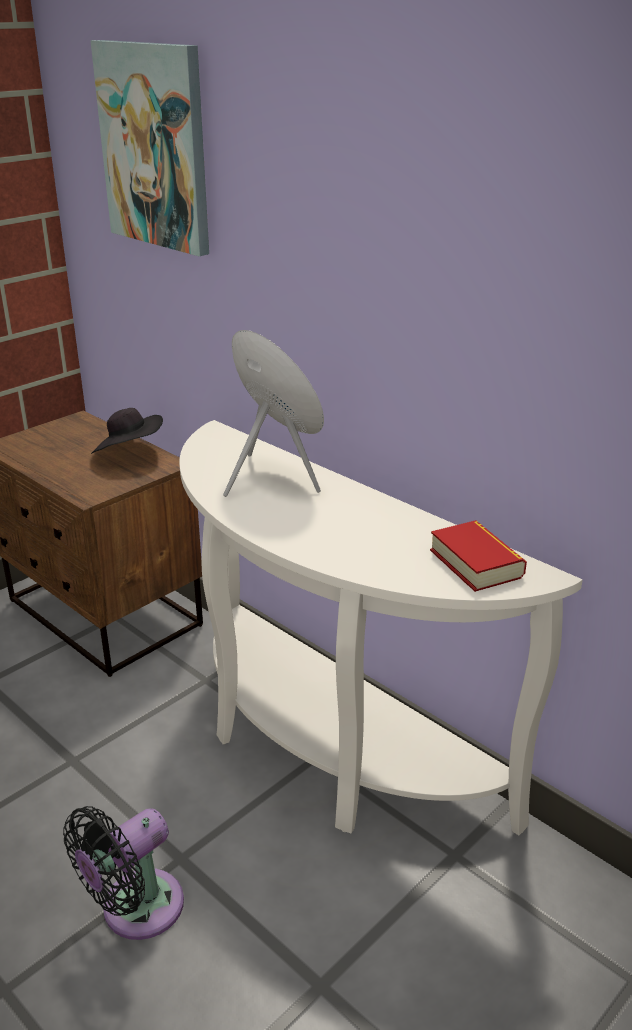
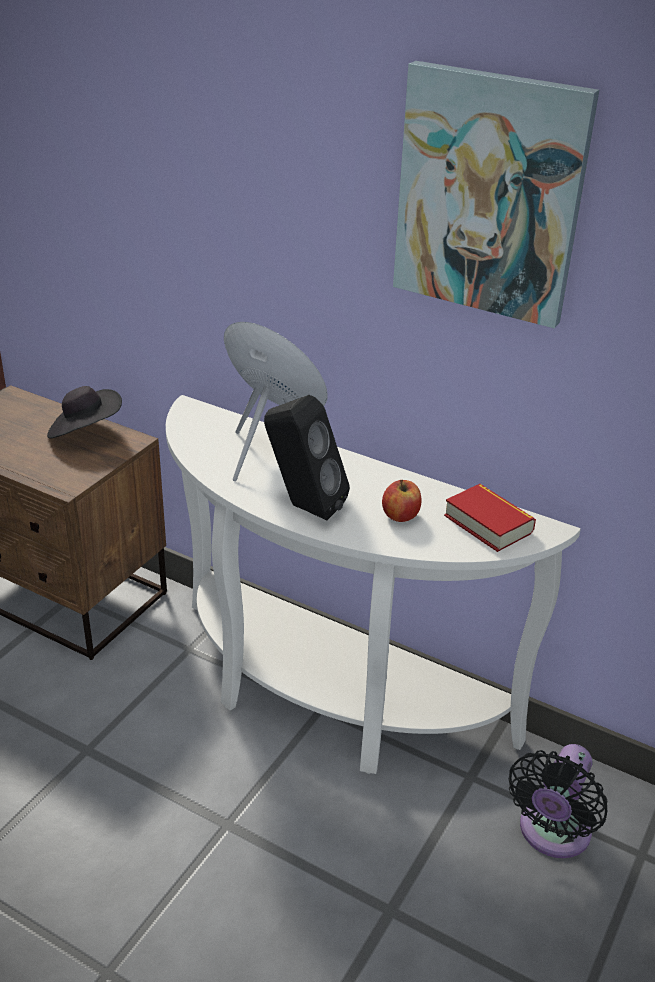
camera: 15 degrees left, 5 degrees up
(135, 910) = (203, 878): black fan -> black fan (551, 834)
(155, 147) = (107, 125): picture -> picture (489, 195)
(282, 526) = (303, 507): none -> black speaker
(382, 545) = (400, 515): none -> apple

